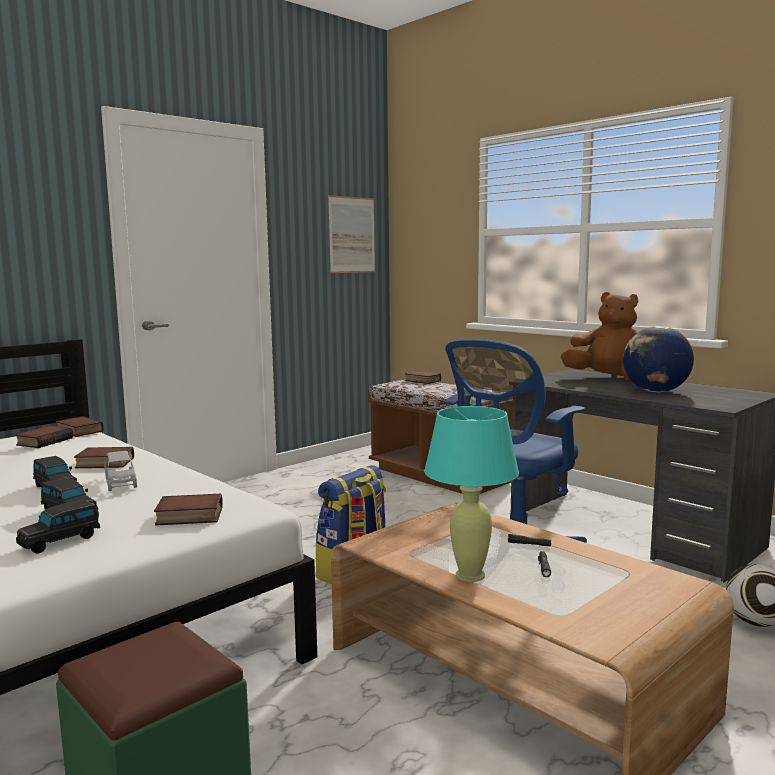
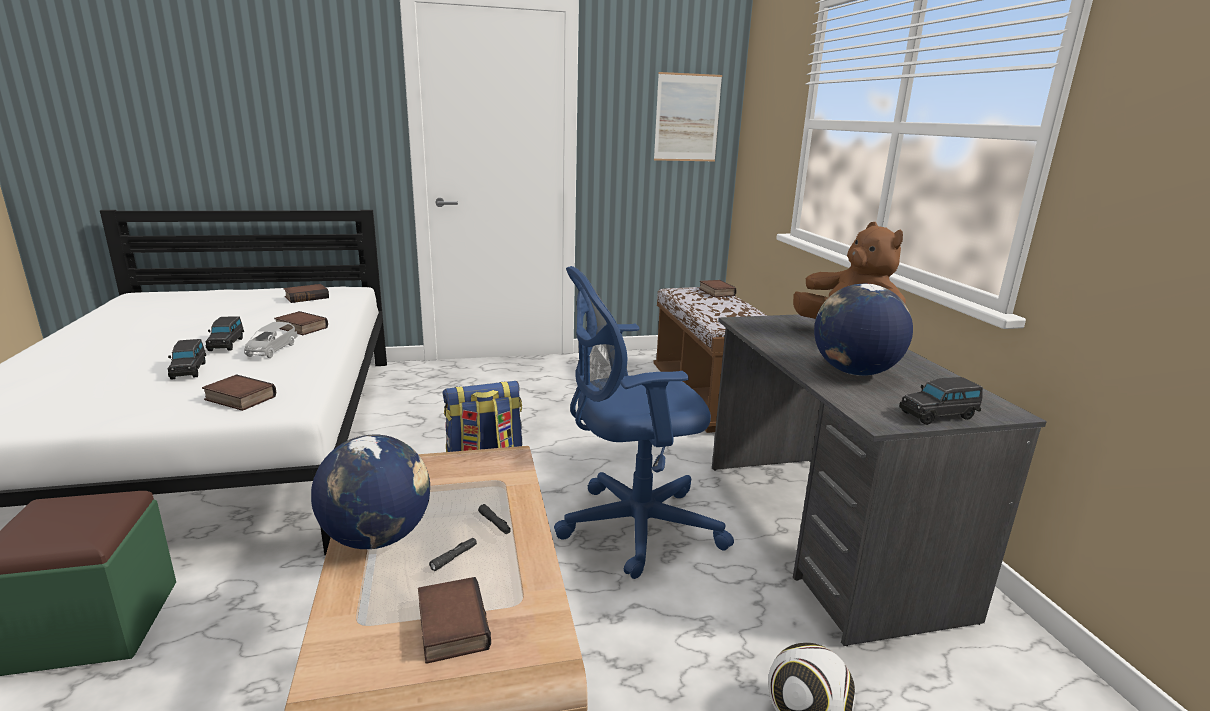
camera: 30 degrees right, 10 degrees up
(61, 541) = (134, 395): black toy car -> black toy car (939, 415)
(78, 431) = (347, 292): book -> book (450, 625)
(469, 575) = (377, 537): turquoise table lamp -> globe

